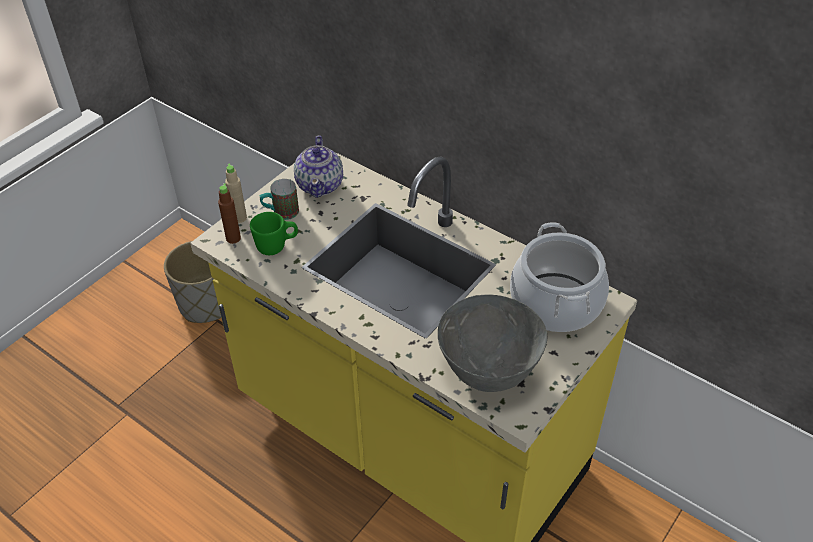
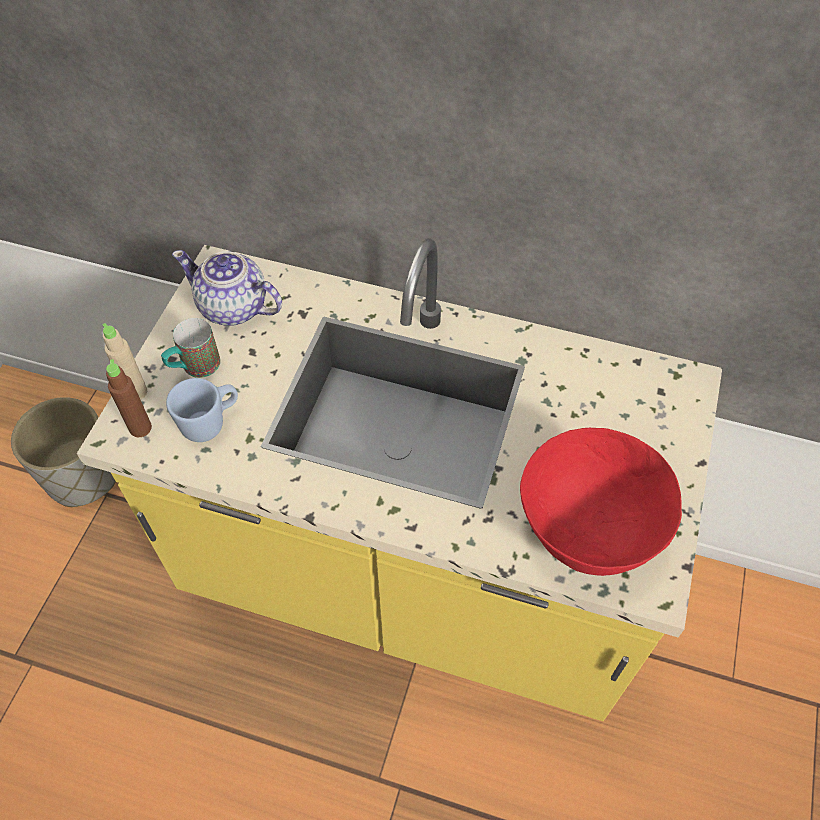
camera: 20 degrees left, 10 degrees up
(277, 246) = (210, 423): green mug -> blue mug
(320, 185) = (234, 308): teapot -> teapot turned 135 degrees clockwise
(488, 371) = (587, 534): grey bowl -> red bowl
(555, 303) = (626, 402): cooking pot -> none

